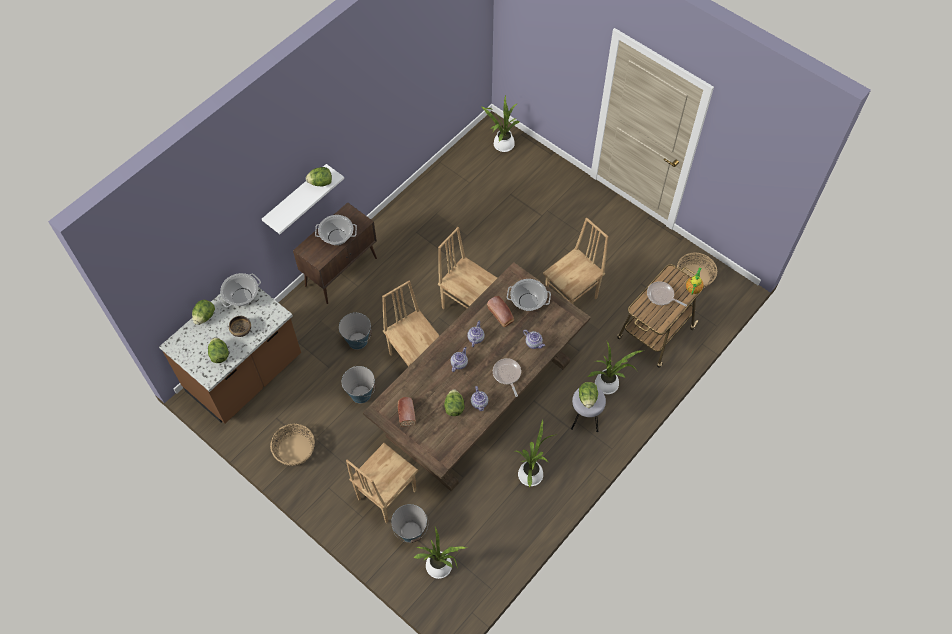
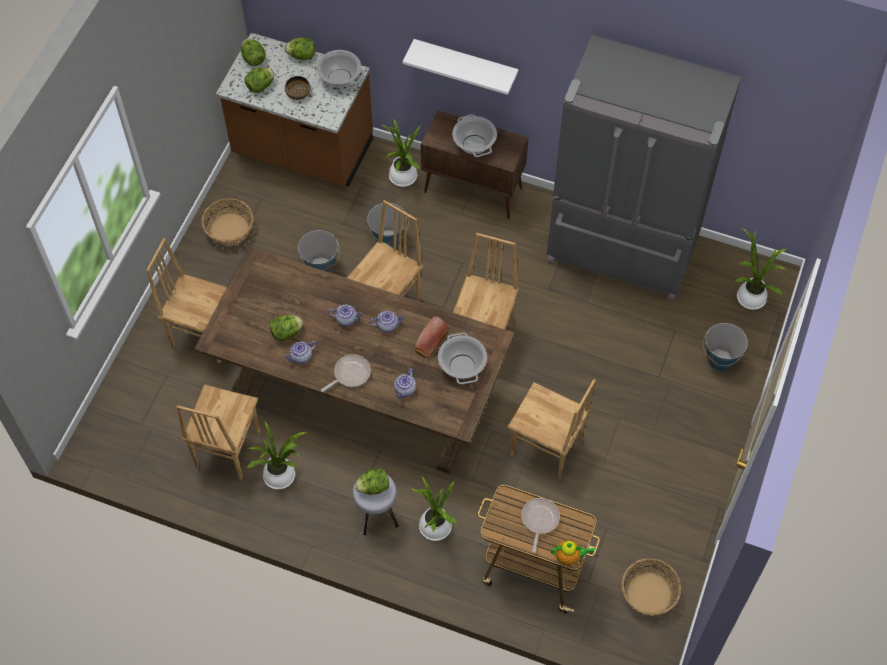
camera: 70 degrees right, 0 degrees up
(321, 182) = (488, 74): lettuce -> lettuce (253, 59)
(406, 413) = (262, 288): bread -> none
(411, 531) = (169, 374): bucket -> bucket (720, 360)
(436, 201) = (621, 252): none -> grey fridge
(441, 567) = (136, 418): potted plant -> potted plant (402, 178)
(494, 506) = (227, 449): none -> brown chair

